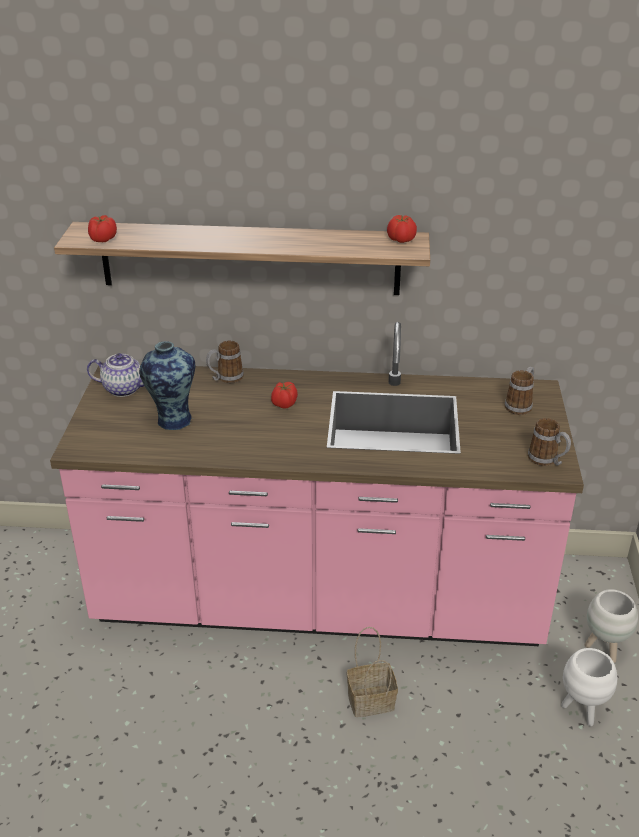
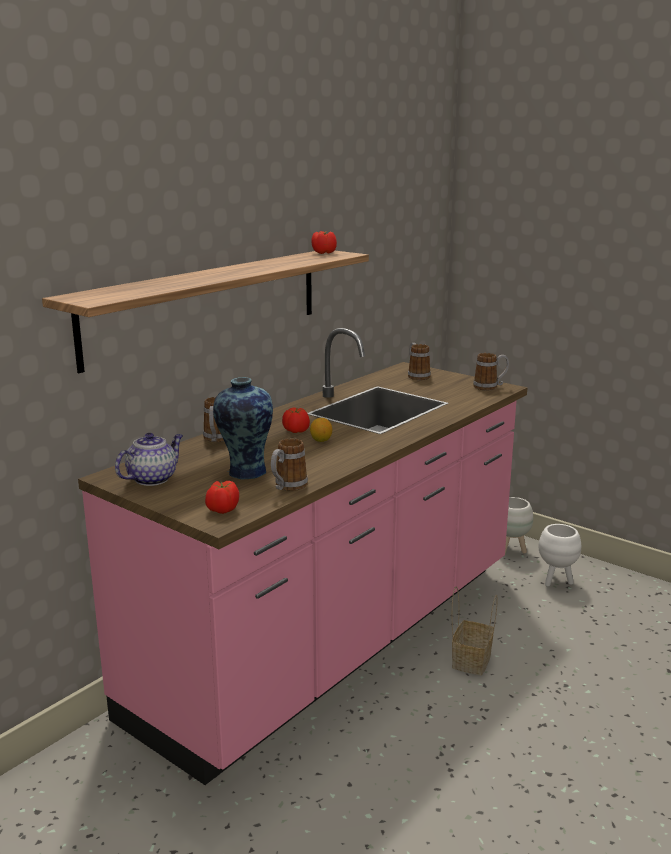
camera: 55 degrees left, 15 degrees down
(103, 239) = (118, 295): tomato -> tomato (222, 510)
(161, 450) = (287, 487): none -> mug
(276, 424) = (321, 440): none -> lemon

